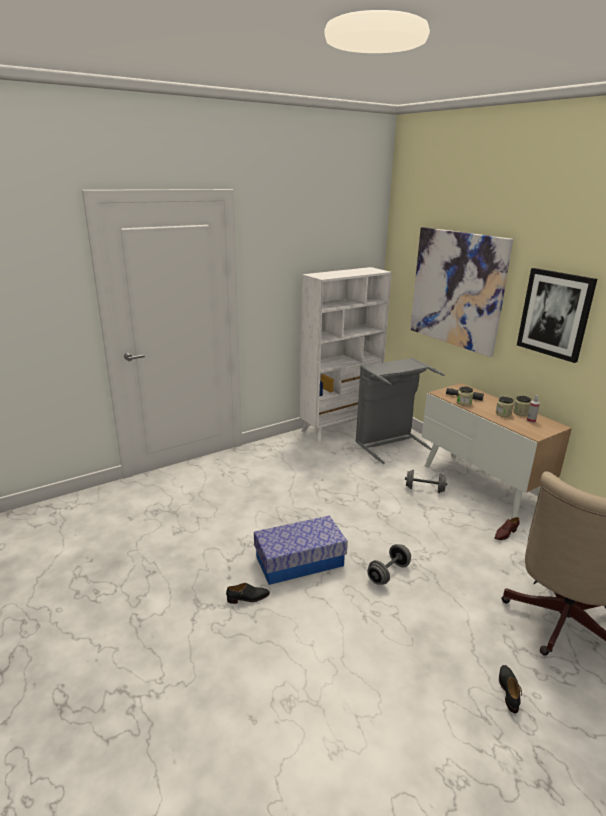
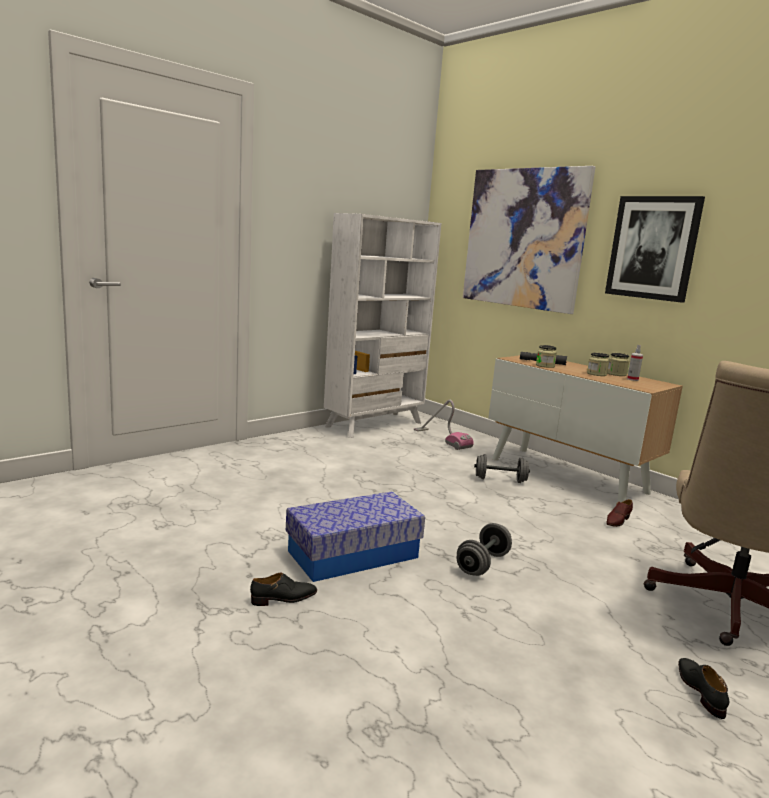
camera: 10 degrees left, 10 degrees down
(389, 443) = (441, 439): grey laundry basket -> vacuum cleaner

